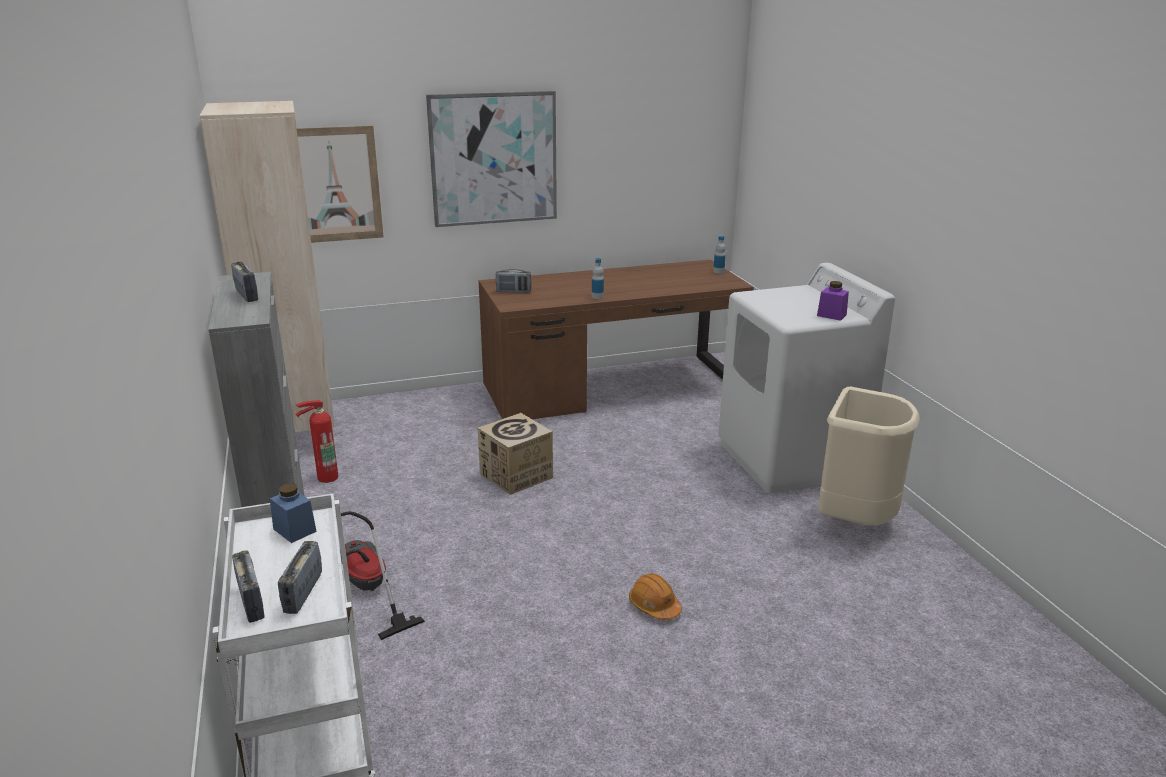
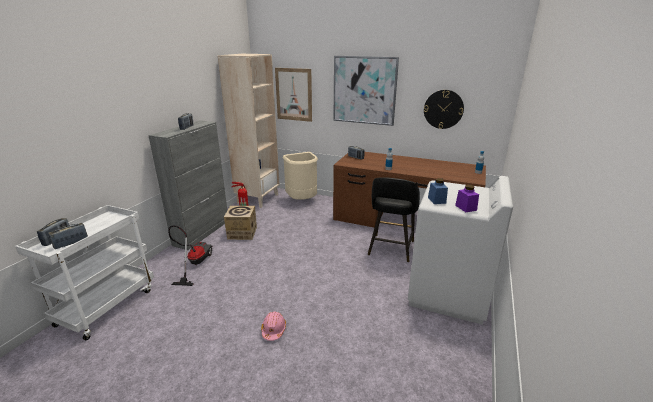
camera: 40 degrees right, 0 degrees up
(294, 530) = (113, 220): blue jar -> blue jar (436, 200)
(516, 476) = (306, 243): cardboard box -> cardboard box (242, 233)
(637, 176) = (443, 109): none -> wall clock
(650, 433) = (390, 249): none -> black stool
(654, 606) = (273, 330): orange hard hat -> pink hard hat
(854, 522) = (438, 347): beige trash can -> beige trash can (302, 201)

